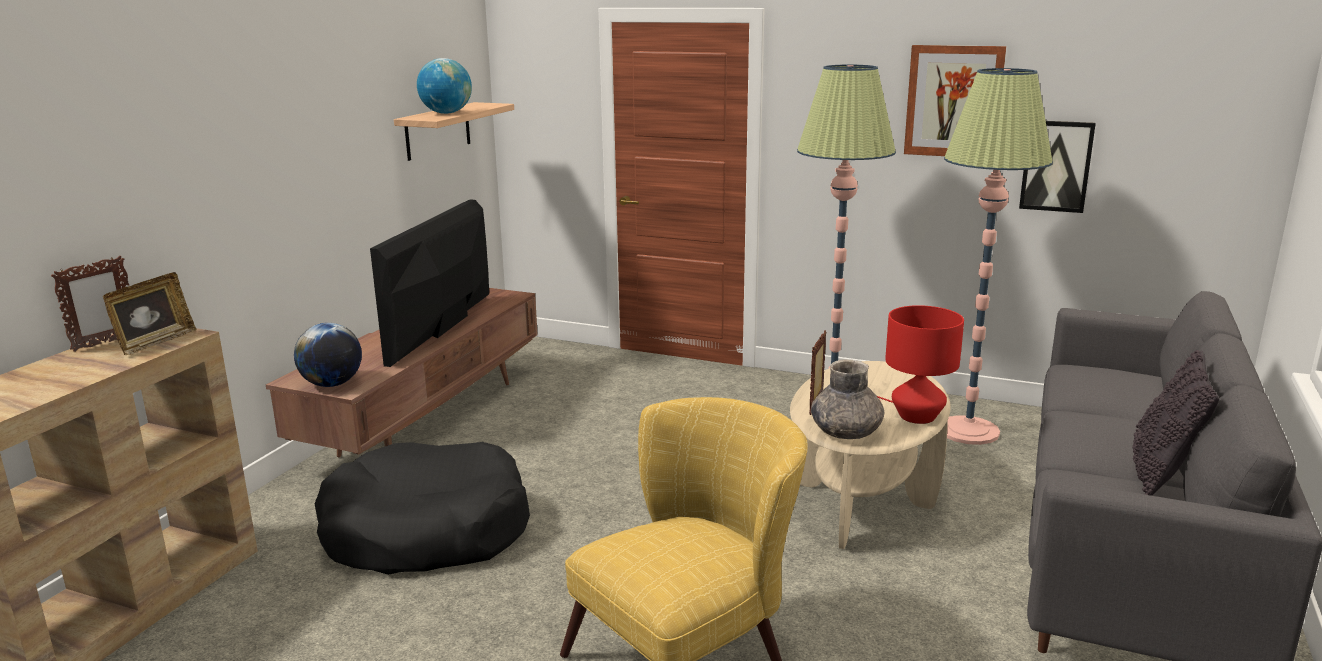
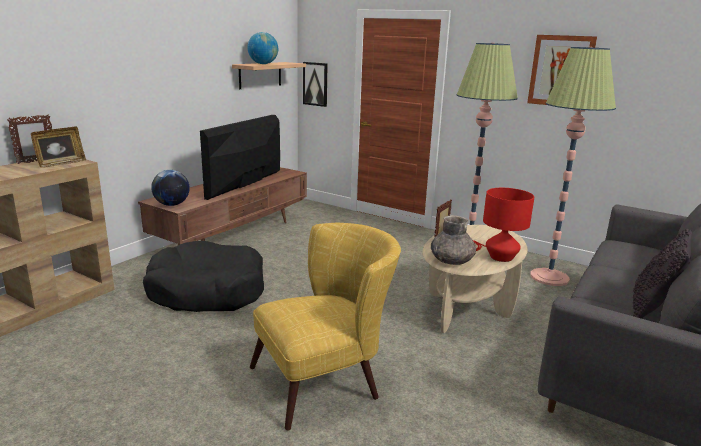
camera: 10 degrees right, 0 degrees up
(1056, 166) = (624, 115): picture -> picture (315, 84)

